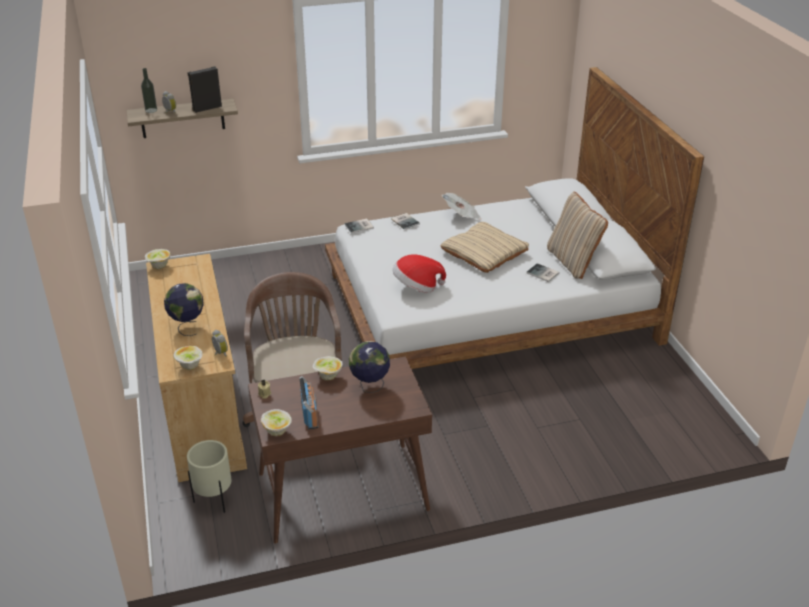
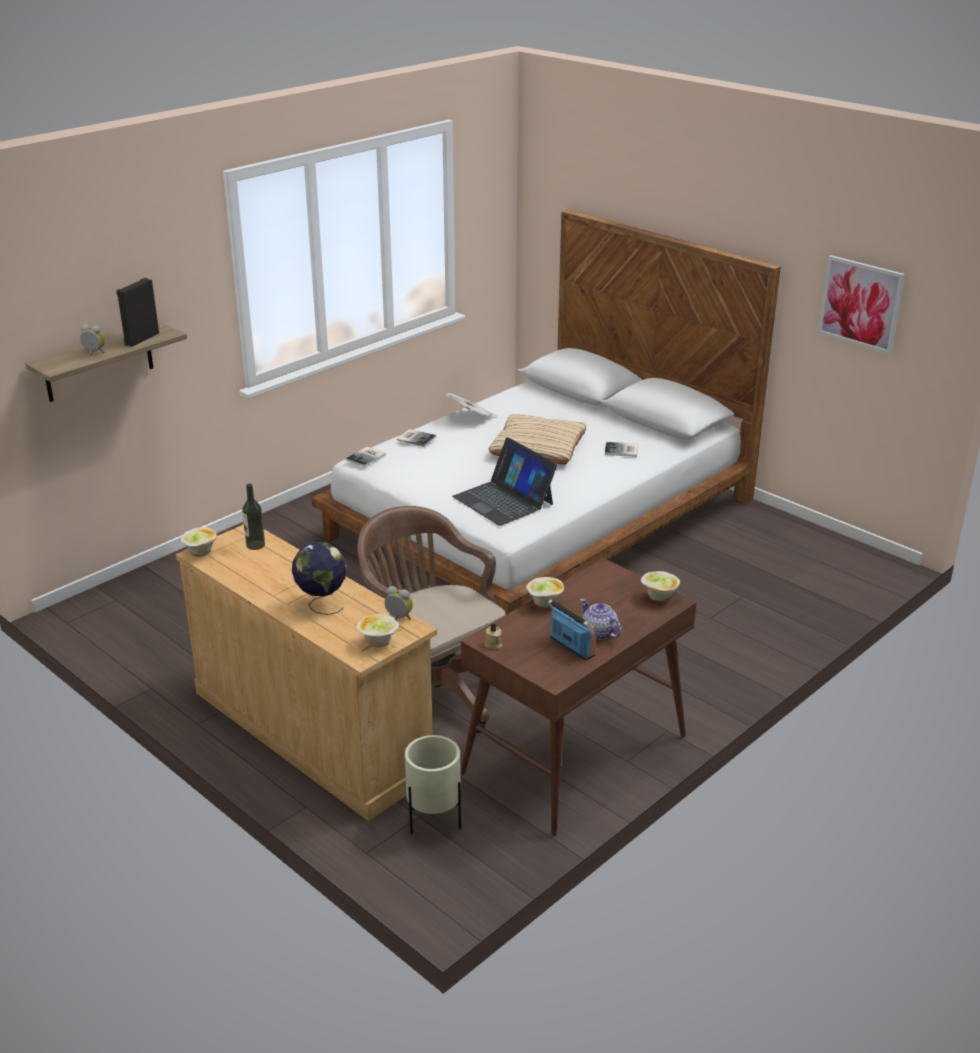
camera: 30 degrees left, 5 degrees down
(151, 110) = (64, 357): bottle -> bottle (255, 545)
(277, 431) = (554, 675): bowl -> bowl (658, 597)
(339, 412) = (598, 633): none -> teapot
(370, 386) = (601, 598): globe -> none
(417, 287) = (503, 500): hat -> laptop
(573, 262) = (639, 431): beige pillow -> none
(748, 207) = (861, 303): none -> picture

